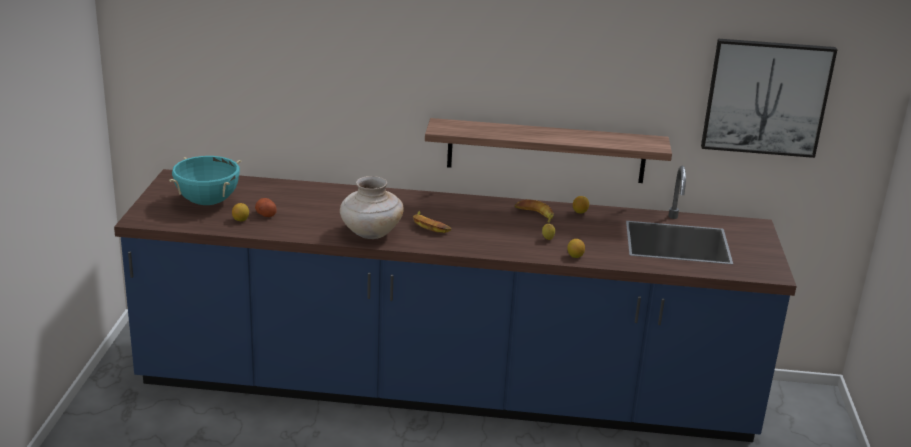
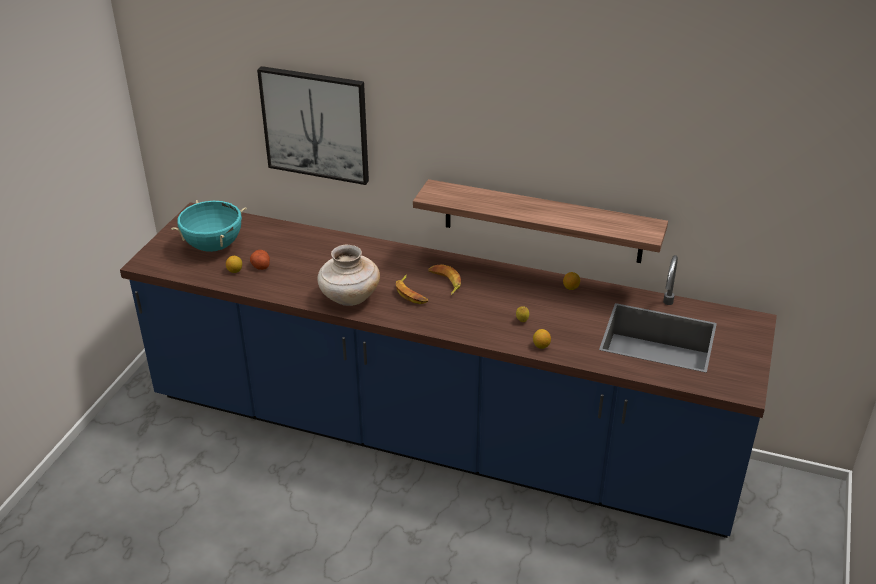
camera: 15 degrees right, 10 degrees up
(534, 215) = (522, 288): banana -> banana (444, 282)
(766, 97) = (775, 191): picture -> picture (315, 124)

